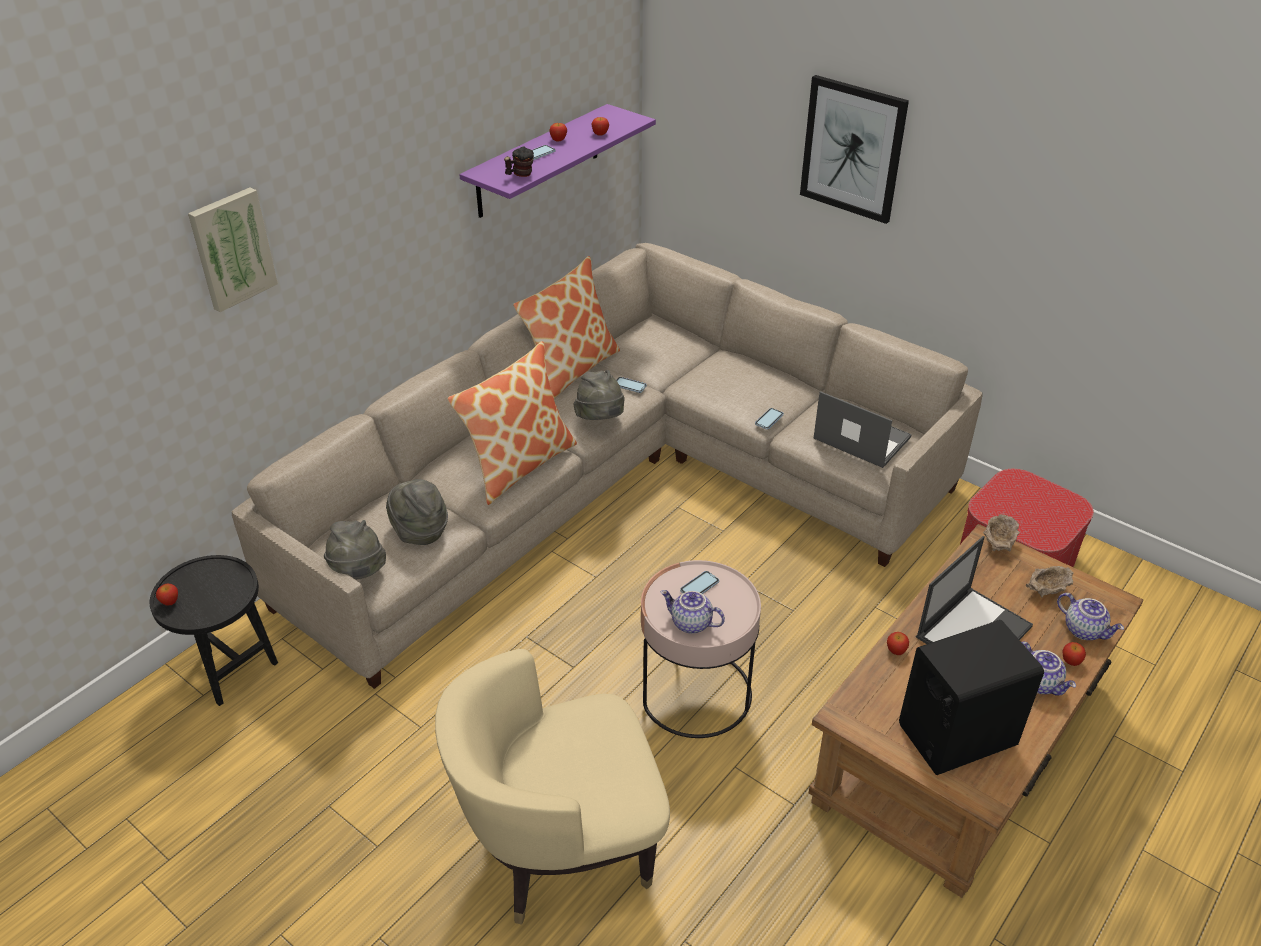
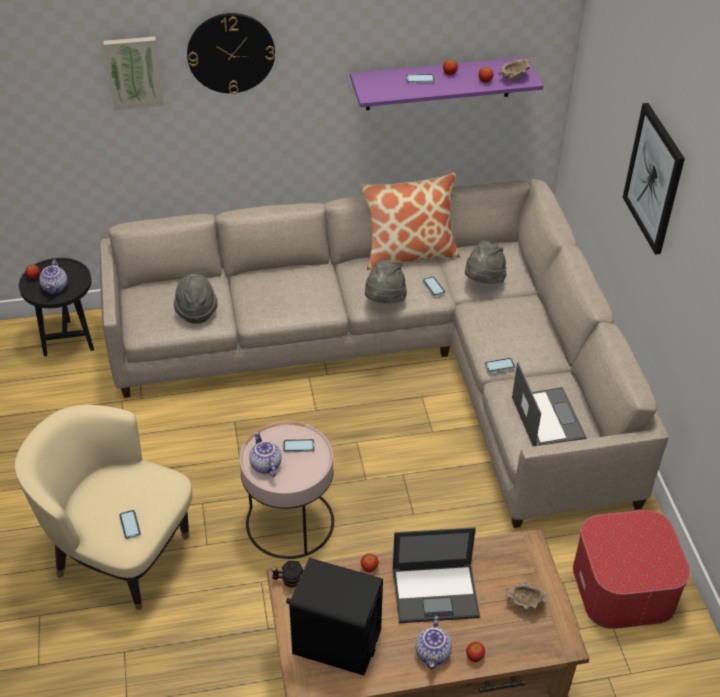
camera: 40 degrees right, 5 degrees up
(337, 185) = (231, 53): none -> wall clock
(357, 575) = (136, 319): grey hat -> grey hat (483, 281)
(519, 465) = (300, 302): pillow -> none
(520, 175) = (385, 91): mug -> mug (288, 581)
(617, 779) = (130, 525): none -> phone
(998, 544) = (535, 550): beige bowl -> beige bowl (513, 78)
(1084, 630) = (514, 646): teapot -> teapot (56, 287)

